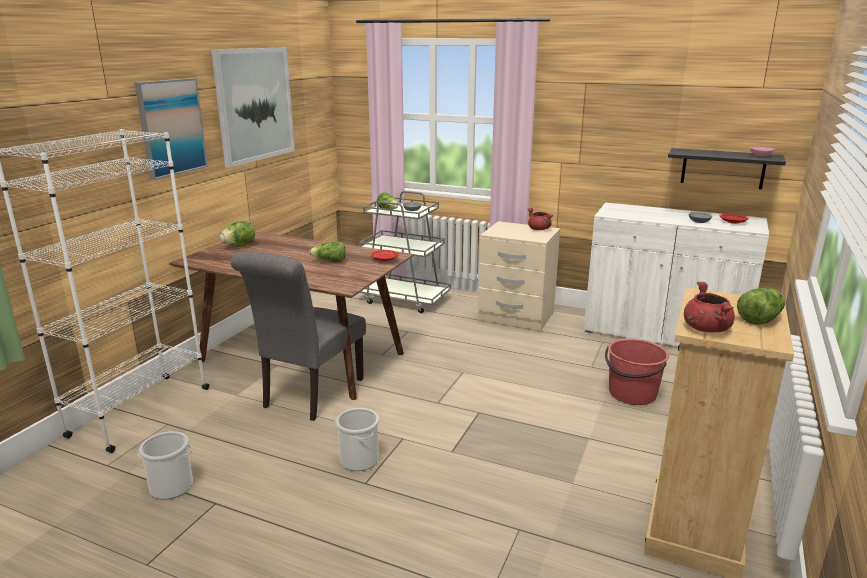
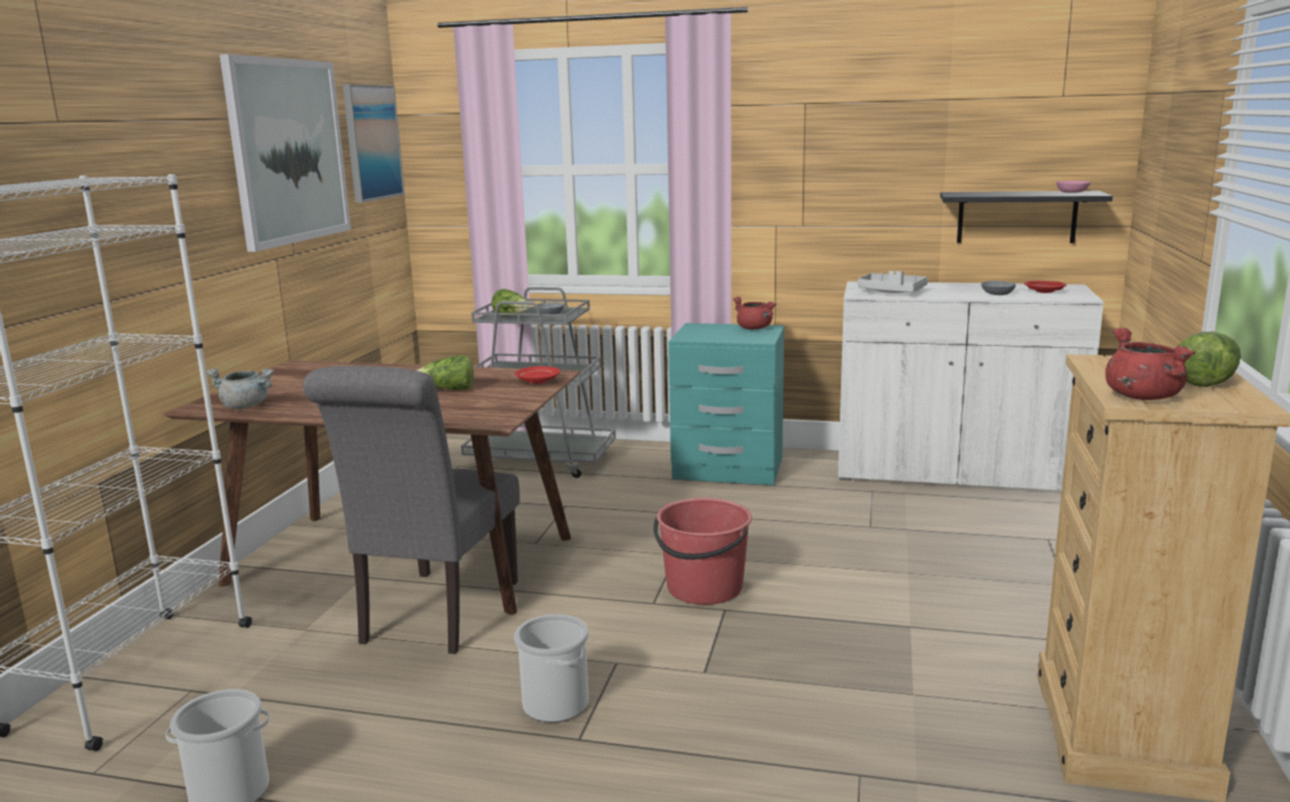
camera: 10 degrees left, 5 degrees down
(171, 127) = (162, 179): picture -> picture (372, 142)
(213, 262) = (246, 406): none -> grey cooking pot
(239, 246) = (280, 381): lettuce -> none
(516, 316) = (728, 469): beige nightstand -> turquoise nightstand
(628, 214) = (891, 292): none -> grey tray
(632, 394) = (946, 557): red bucket -> red bucket (704, 588)

